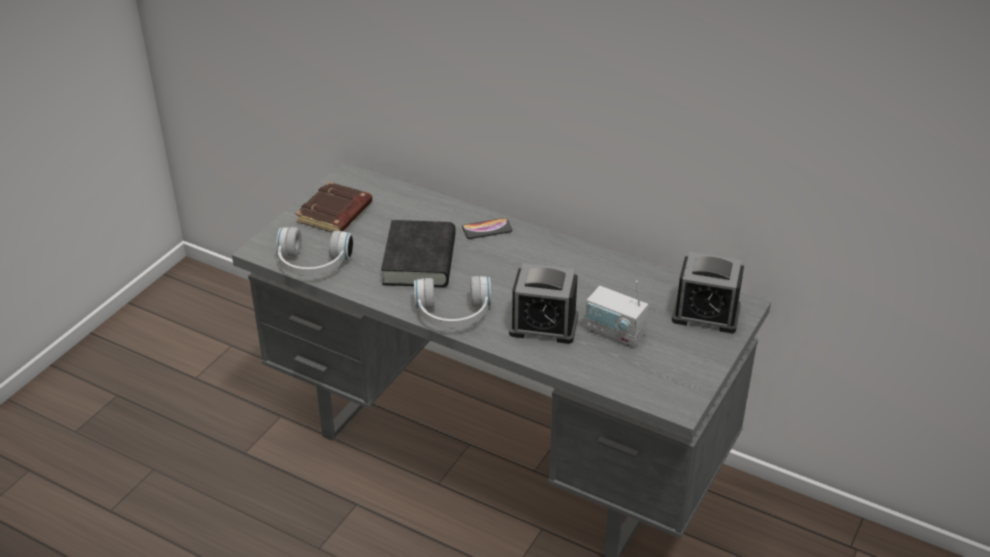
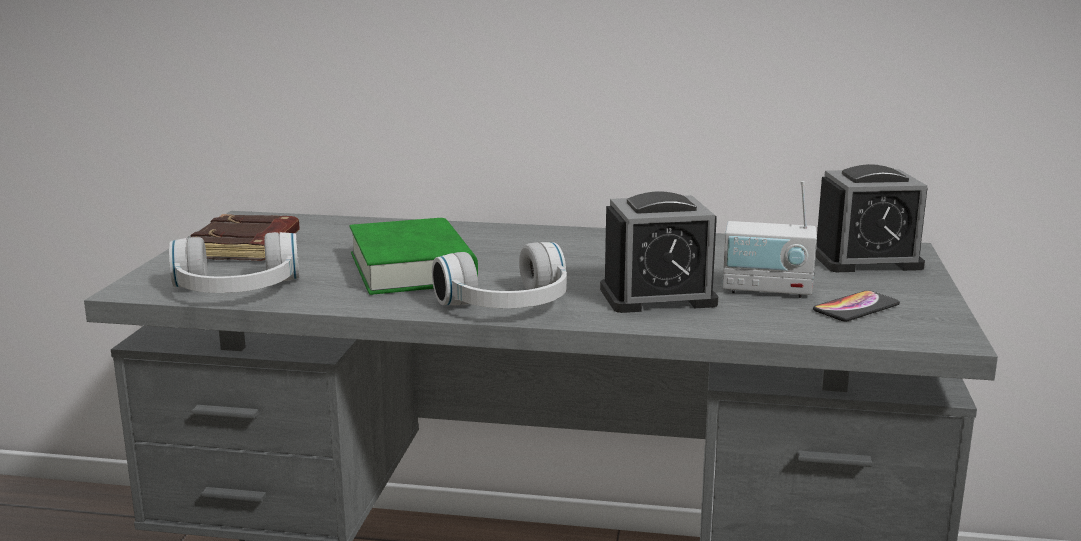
camera: 20 degrees left, 20 degrees down
(419, 260) = (412, 268): black book -> green book
(487, 229) = (489, 235): phone -> phone (856, 308)

